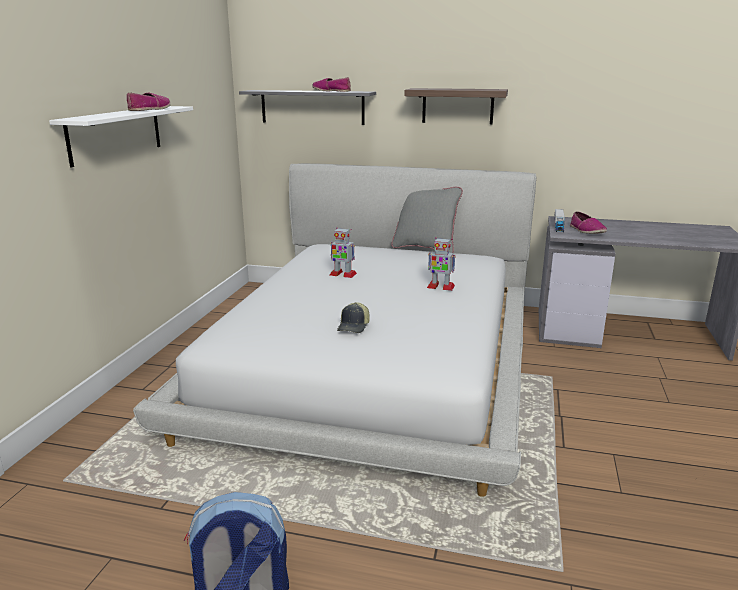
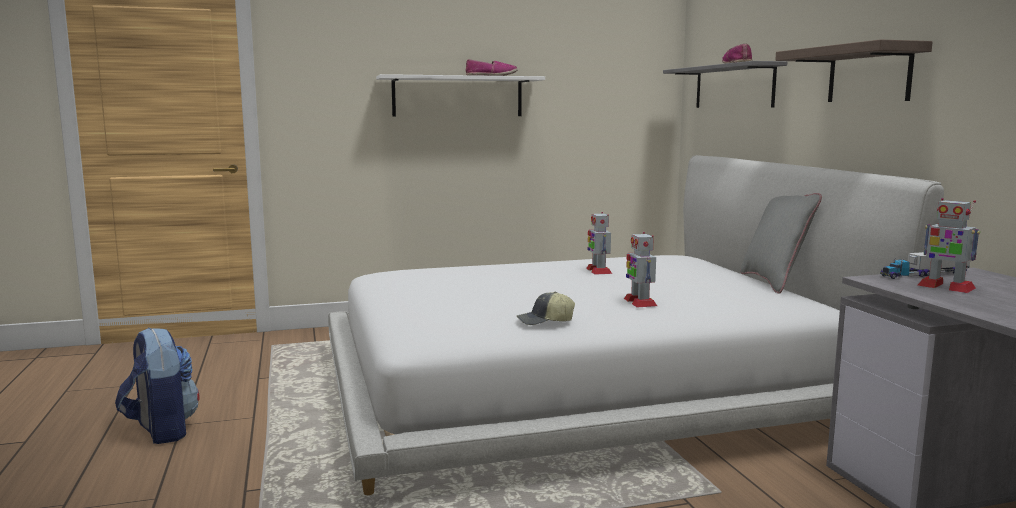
camera: 60 degrees right, 10 degrees down
(354, 326) = (463, 294): cap -> cap (545, 322)
(586, 230) = (945, 287): shoe -> toy robot

